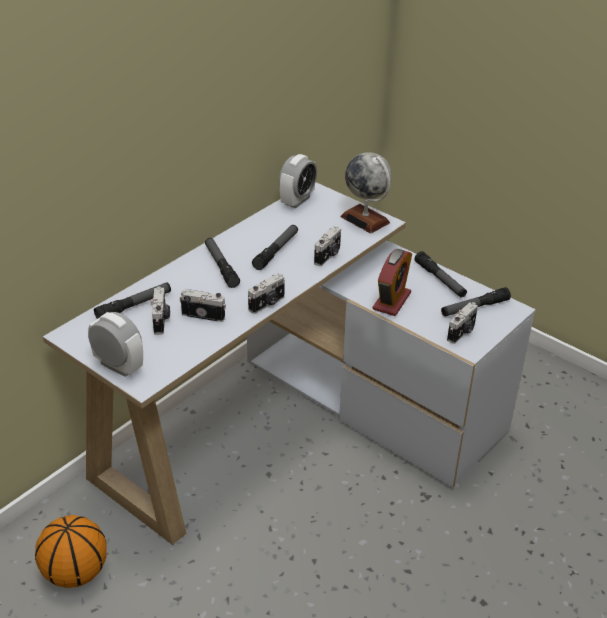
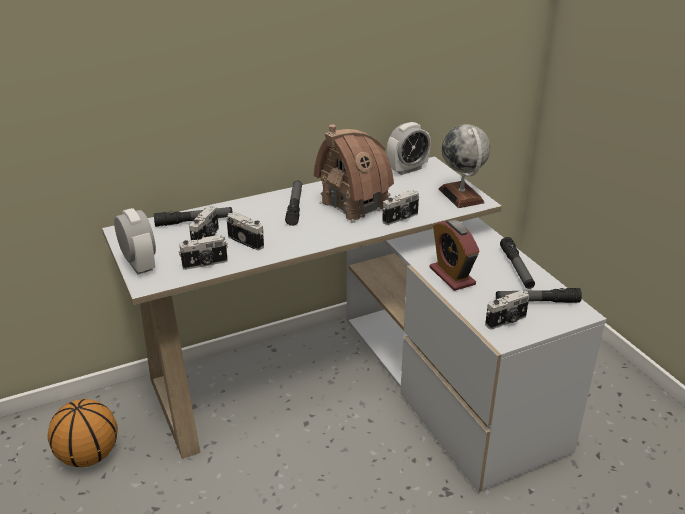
camera: 25 degrees right, 5 degrees down
(267, 304) = (311, 245): camera -> camera (205, 264)
(276, 251) = (355, 205): flashlight -> toy house
(391, 301) = (452, 276): alarm clock -> alarm clock turned 105 degrees clockwise

